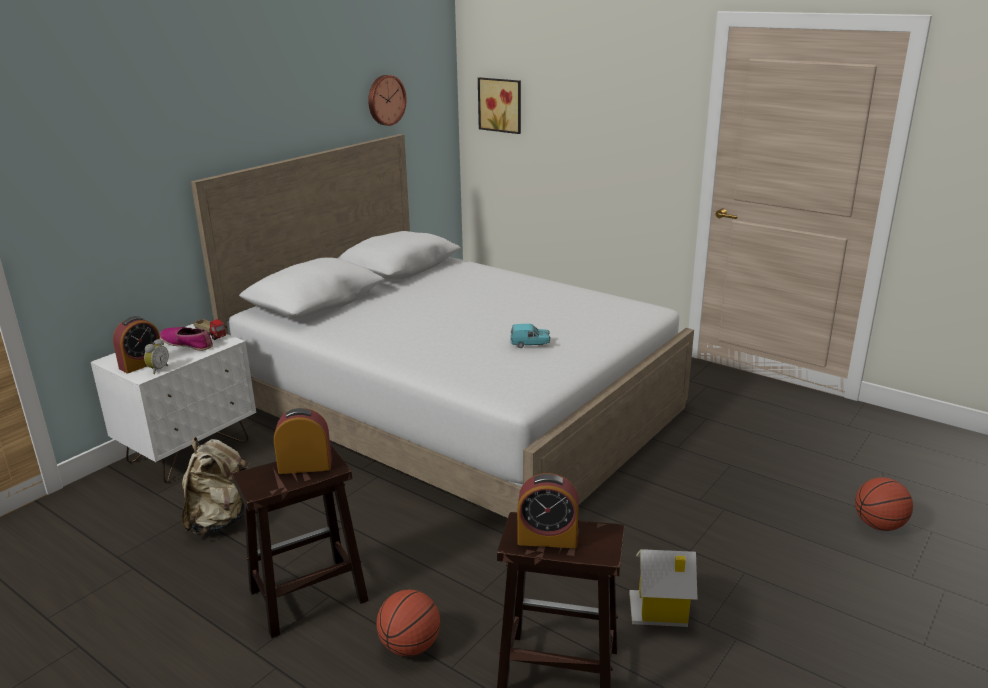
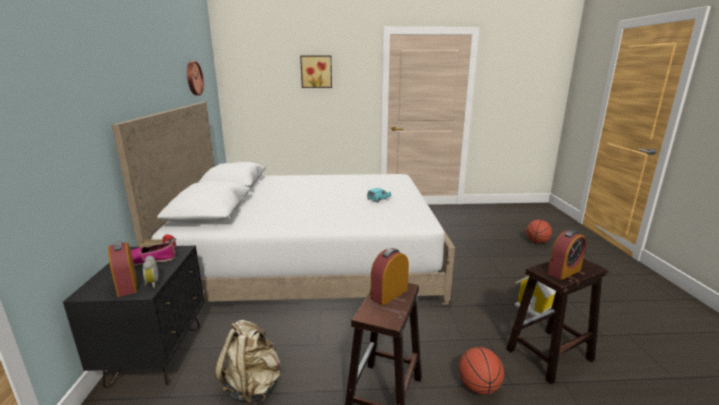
camera: 40 degrees left, 5 degrees down
(142, 364) = (127, 285): alarm clock -> alarm clock turned 150 degrees clockwise
(189, 451) = (156, 354): white nightstand -> black nightstand
(501, 105) = (251, 85): picture -> picture (316, 71)

